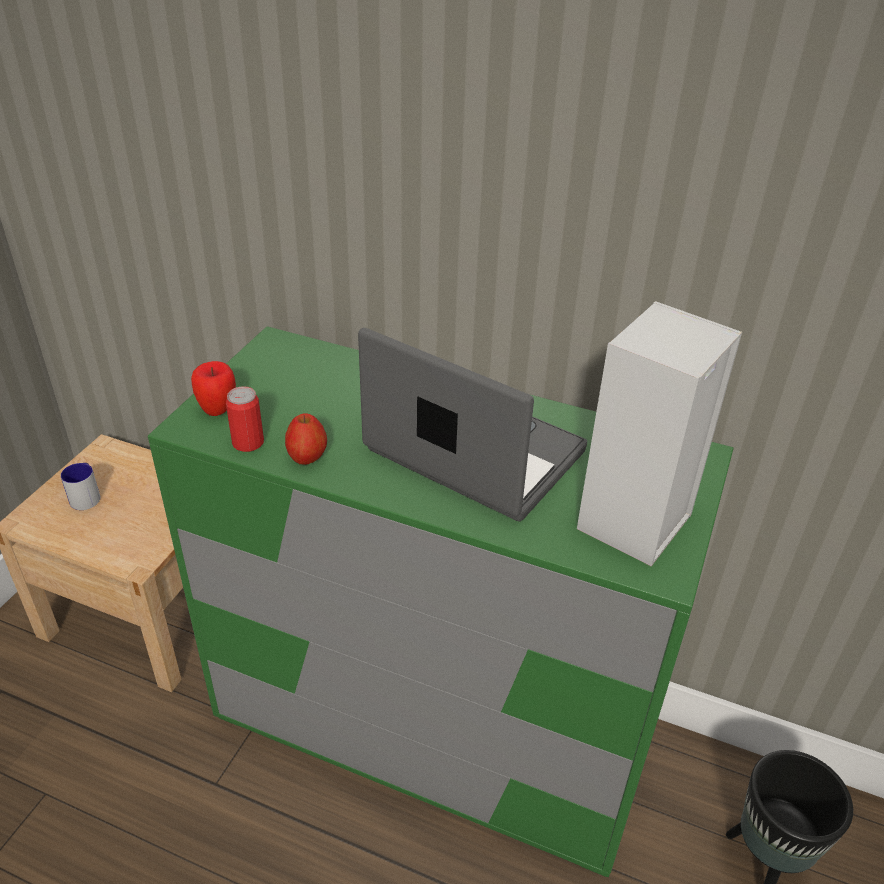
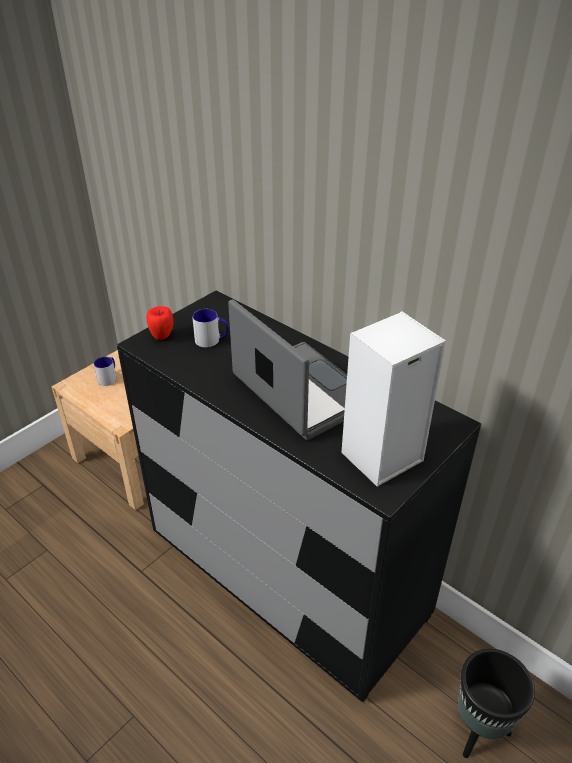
camera: 20 degrees right, 0 degrees up
(248, 443) = (169, 359): can -> none
(300, 401) = (212, 340): none -> mug
(307, 458) = (199, 375): apple -> none
(432, 724) = (286, 572): green dresser -> black dresser

